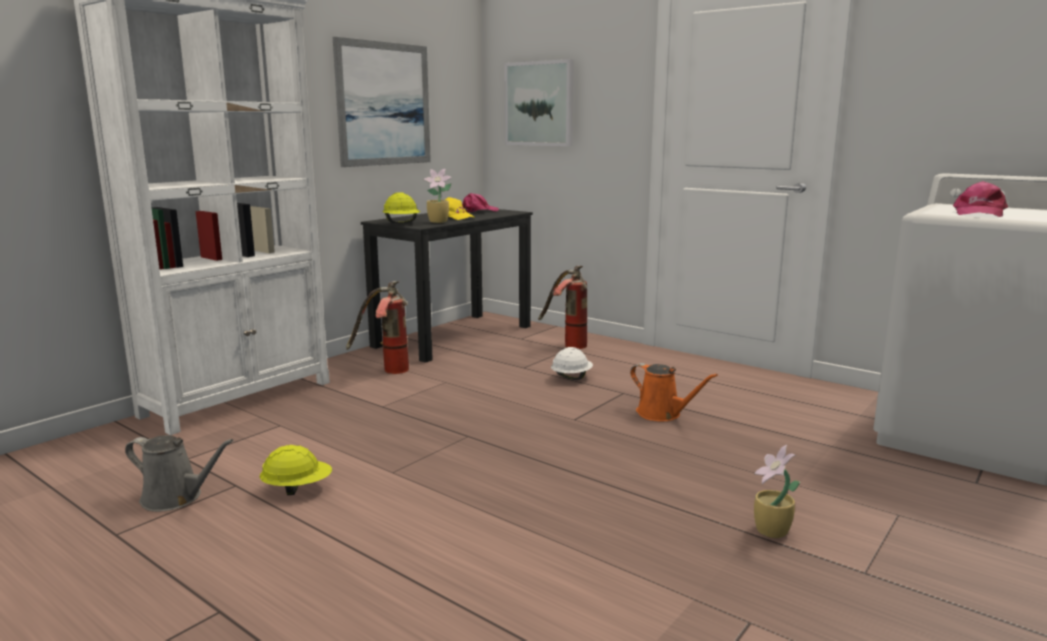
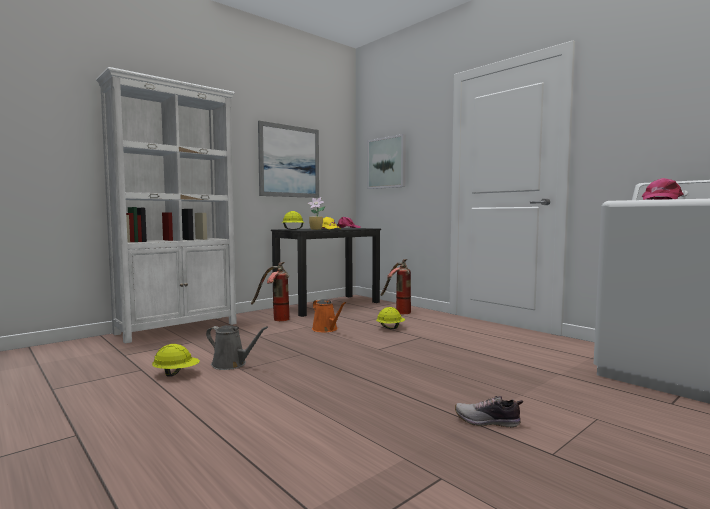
camera: 10 degrees right, 10 degrees down
(176, 498) = (102, 373): grey watering can -> grey watering can (231, 364)
(571, 377) = (390, 328): white hard hat -> yellow hard hat
(662, 414) = (442, 349): orange watering can -> orange watering can (326, 329)
(771, 532) = (487, 422): potted plant -> shoe

